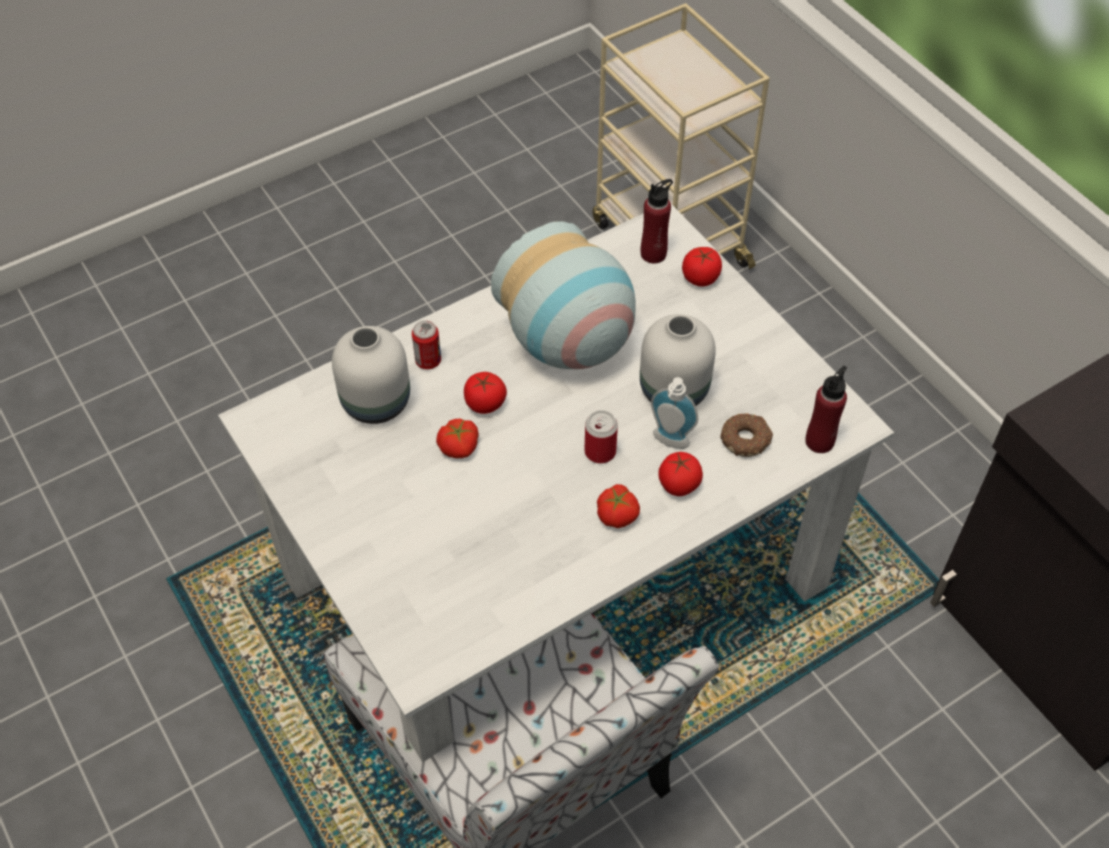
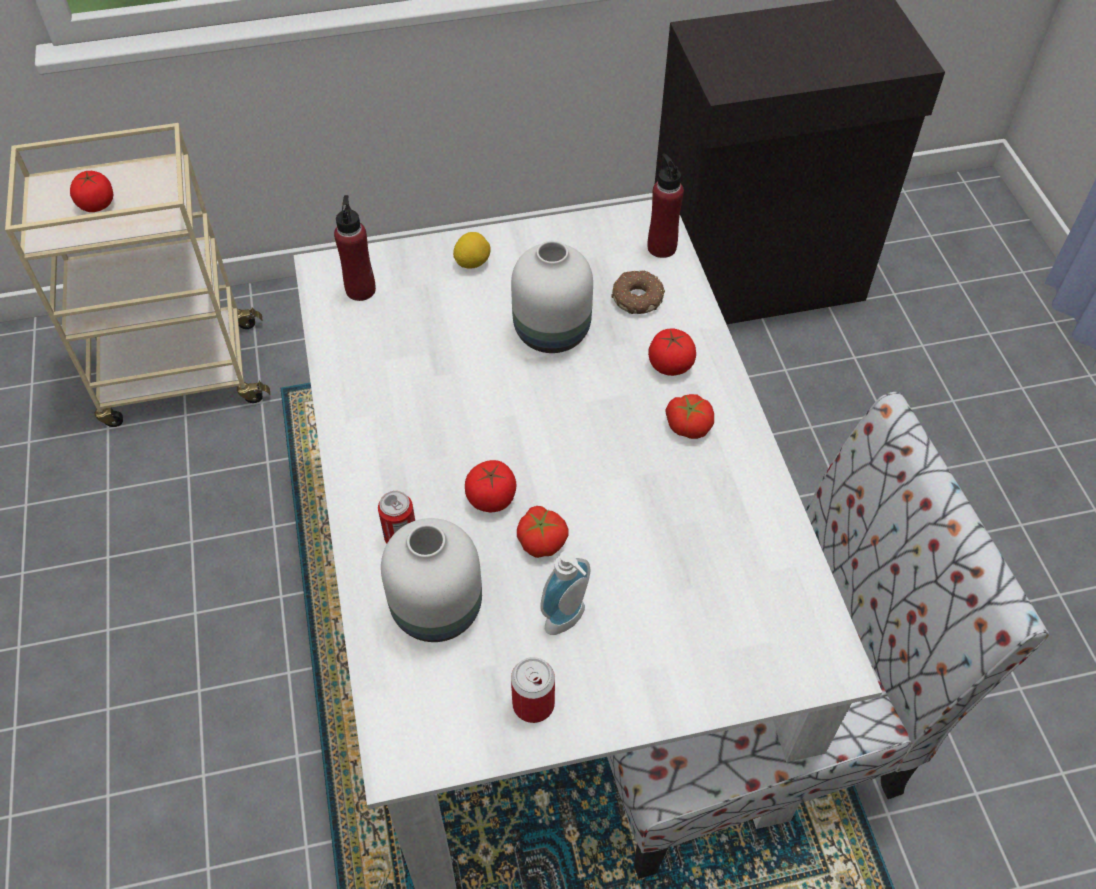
camera: 70 degrees left, 0 degrees up
(570, 344) = (446, 397): vase -> none
(600, 451) = (603, 415): can -> can (533, 704)
(669, 442) = (616, 356): soap dispenser -> soap dispenser (569, 622)
(700, 278) = (416, 264): tomato -> tomato (97, 204)
(723, 313) = (472, 263): none -> lemon

